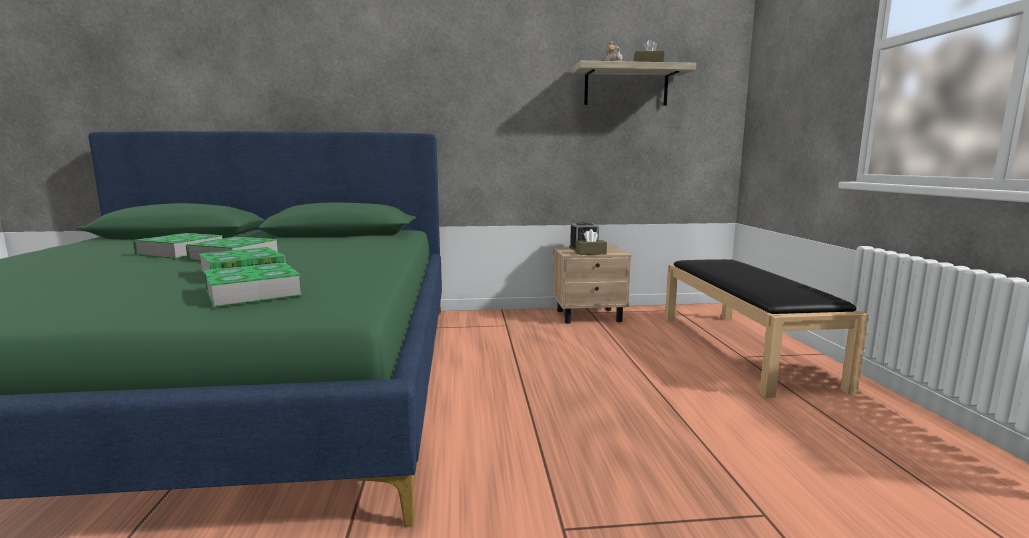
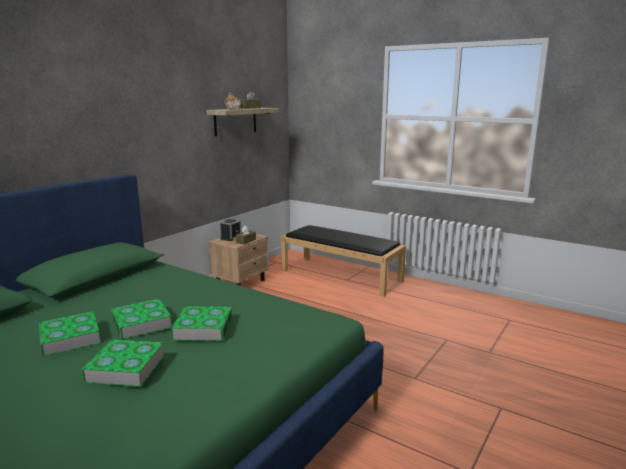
camera: 50 degrees left, 5 degrees up
(253, 292) = (272, 334): book -> book (125, 368)

